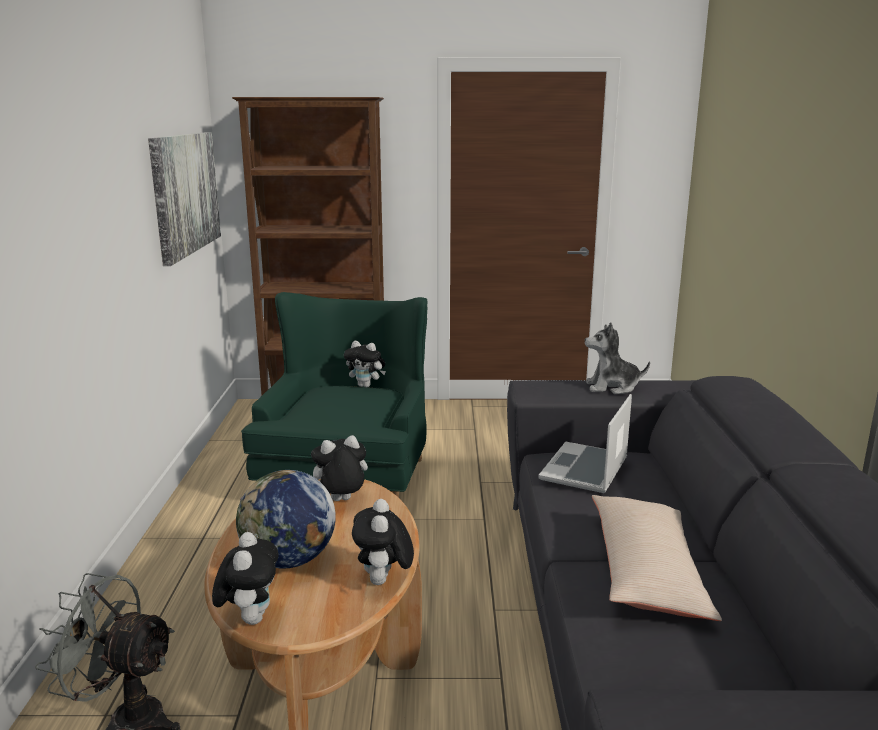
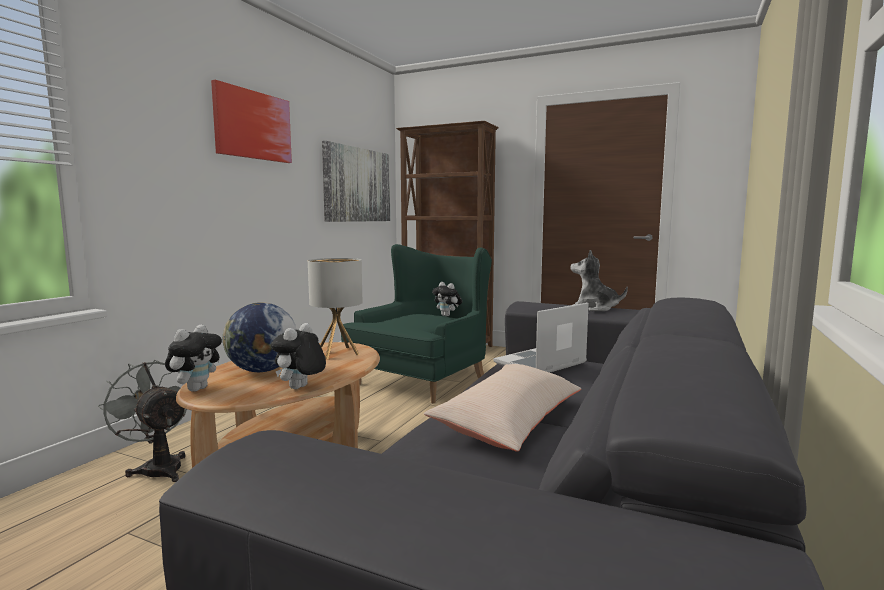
camera: 25 degrees right, 10 degrees down
(82, 143) = (253, 125): none -> picture
(340, 501) = (337, 353): plush toy -> table lamp

